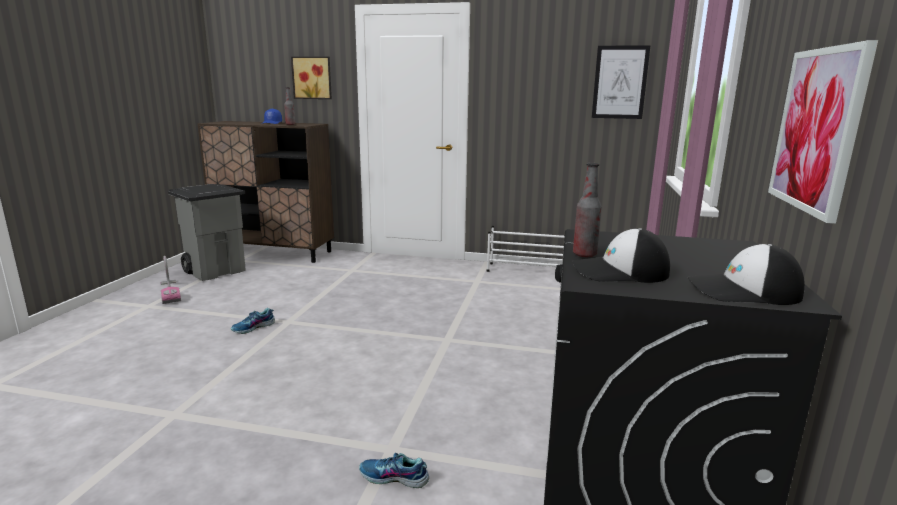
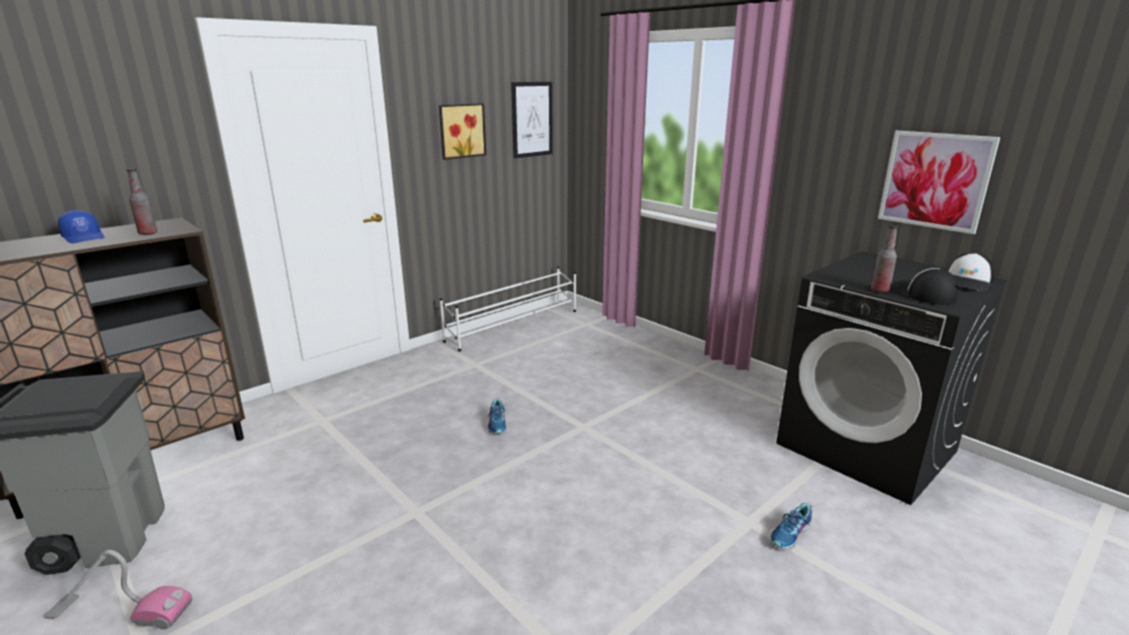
camera: 55 degrees left, 5 degrees up
(253, 328) = (398, 545): shoe -> shoe (497, 424)
(312, 78) = (128, 143): picture -> picture (461, 131)
(619, 271) = (923, 293): cap -> cap turned 135 degrees clockwise

